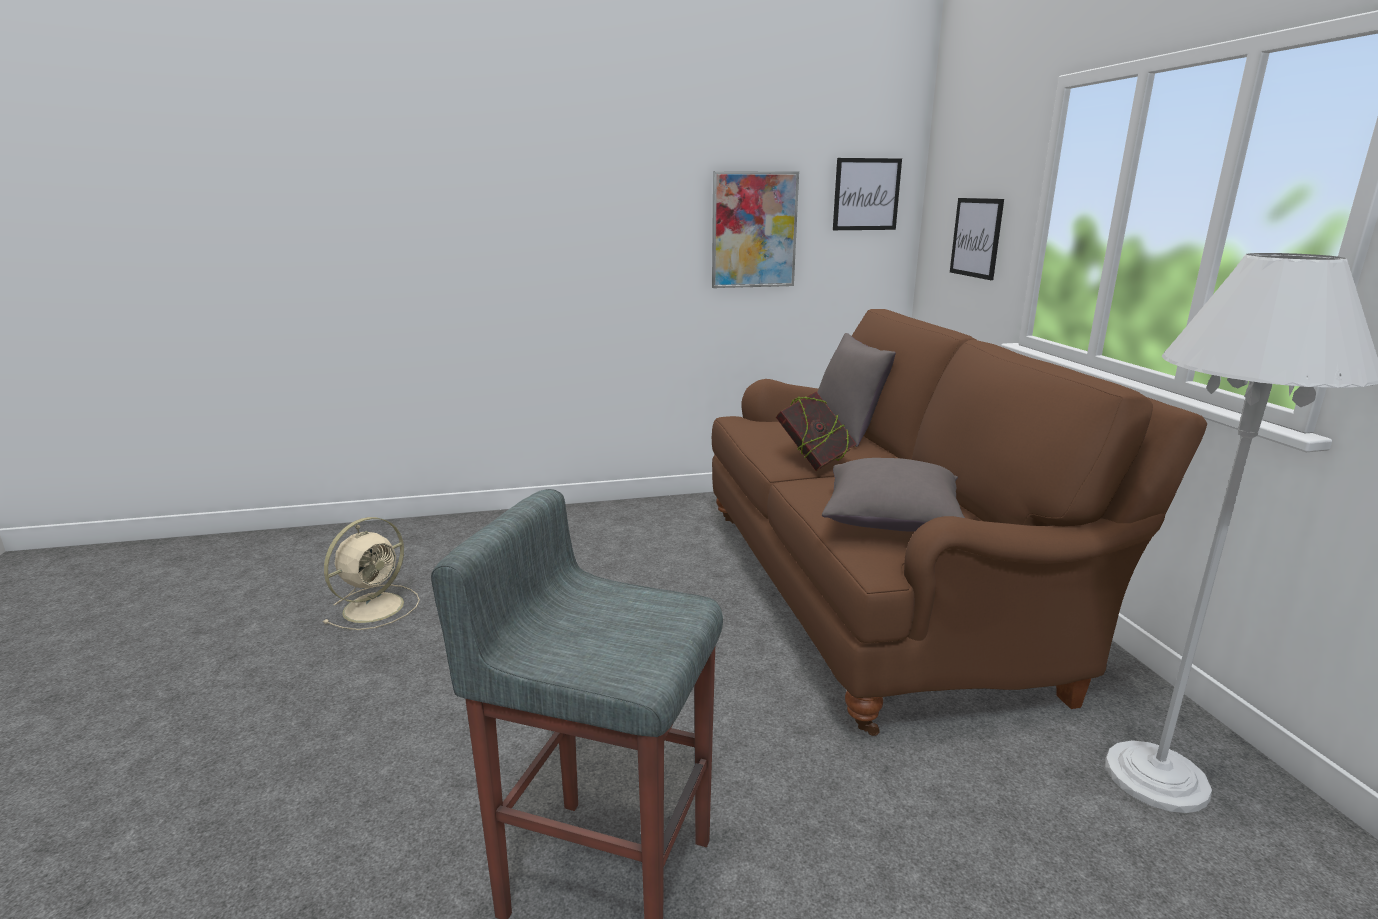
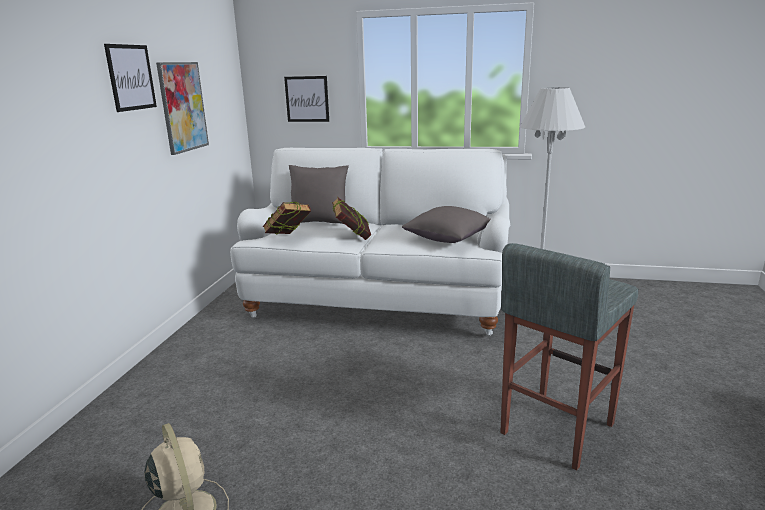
camera: 65 degrees left, 0 degrees up
(756, 430) = (288, 238): none -> book
(866, 194) = (223, 77): picture -> picture (131, 77)
(879, 593) = (379, 300): brown sofa -> white sofa

